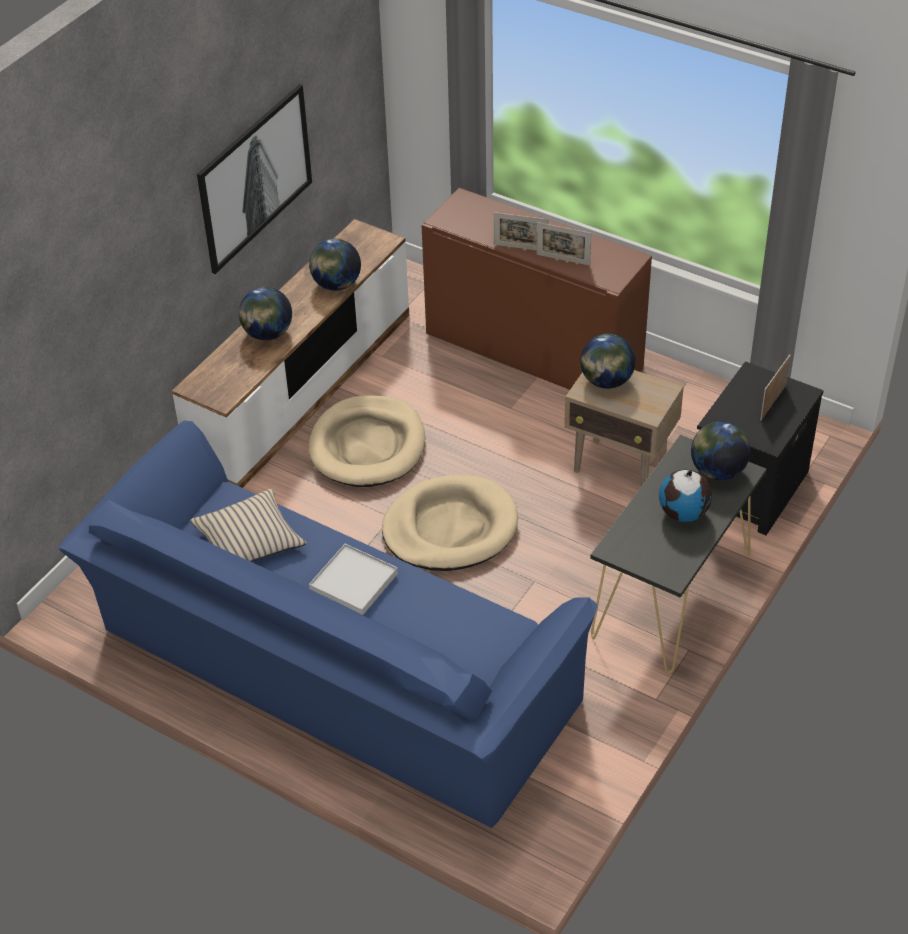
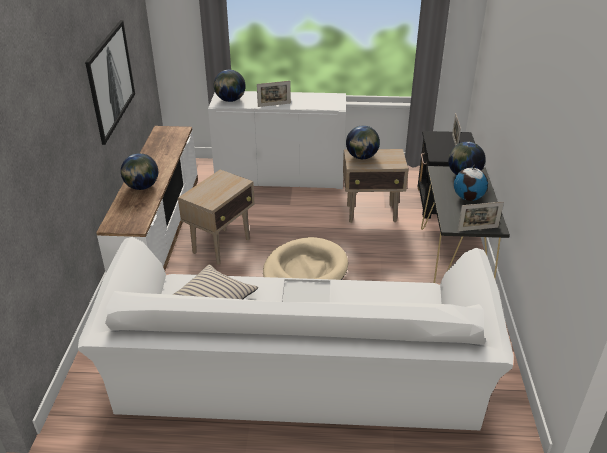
camera: 30 degrees left, 10 degrees down
(329, 675) = (298, 379): blue sofa -> white sofa
(336, 284) = (168, 154): globe -> globe (230, 100)
(367, 446) = (222, 246): beige dog bed -> beige side table
(533, 351) = (280, 177): brown cabinet -> white cabinet
(563, 259) = (302, 104): picture frame -> picture frame (477, 229)

